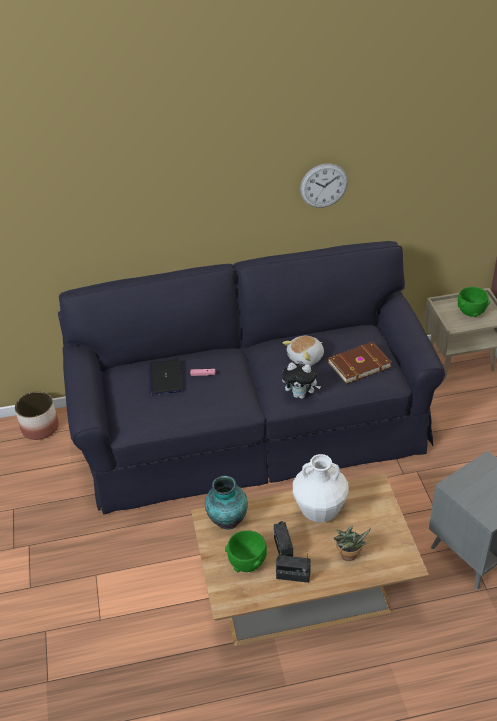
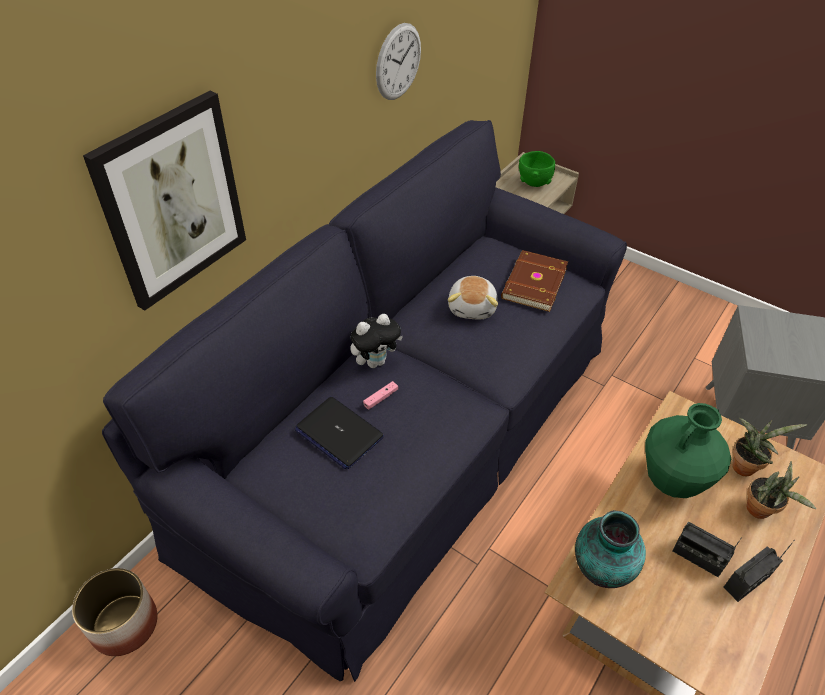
camera: 45 degrees left, 5 degrees up
(129, 215) = (172, 201): none -> picture
(247, 562) = (687, 607): green bowl -> none
(300, 395) = (517, 354): plush toy -> plush toy (375, 361)
(319, 512) = (672, 481): white vase -> green vase
(373, 533) = (745, 465): none -> potted plant

